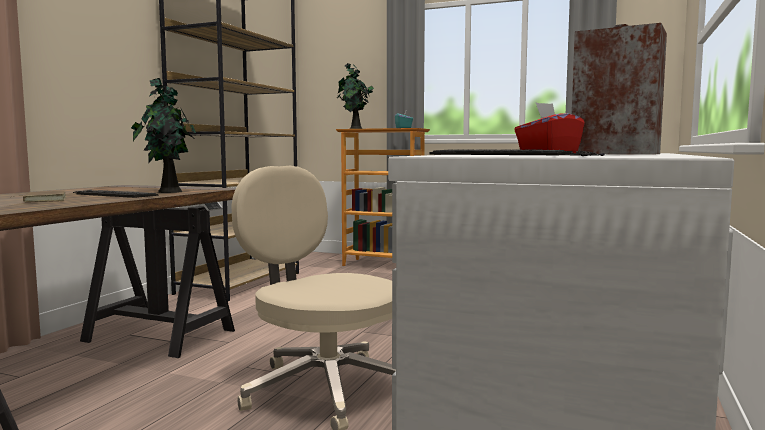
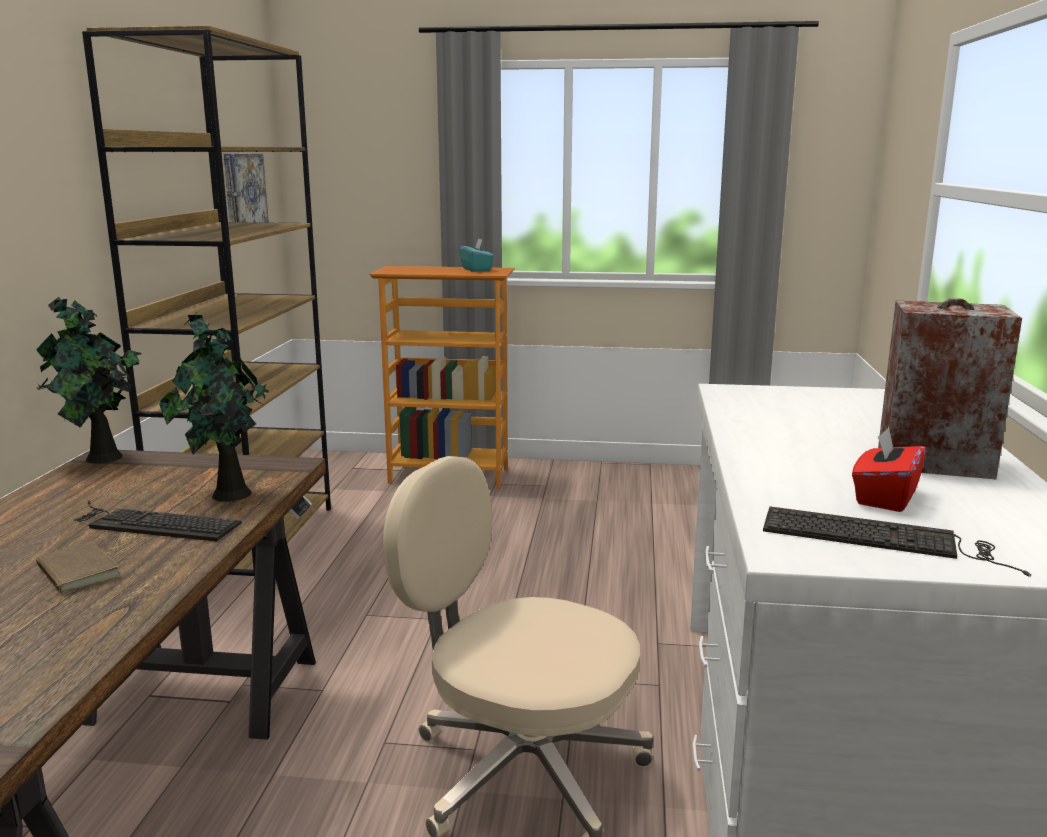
camera: 15 degrees left, 10 degrees up
(268, 82) = (242, 192): none -> picture
(355, 129) = (398, 270): potted plant -> potted plant (101, 459)

